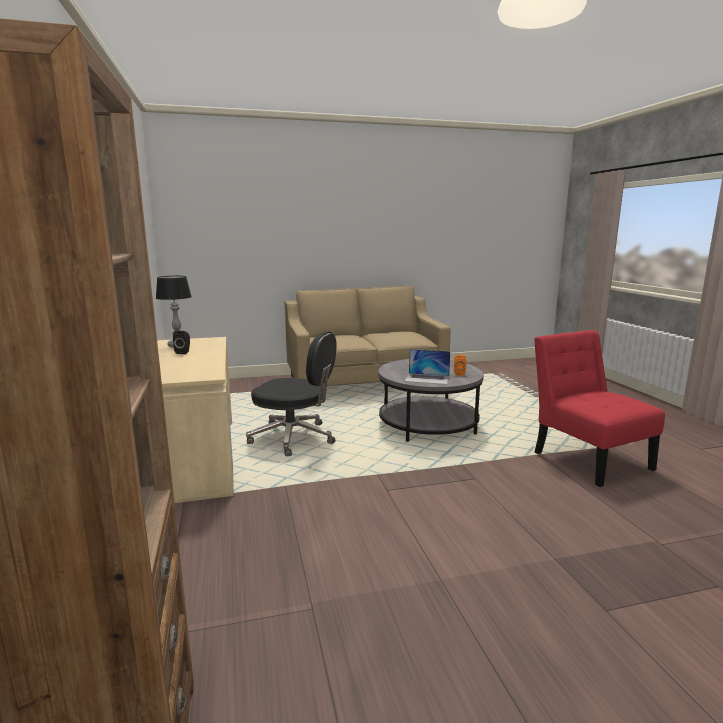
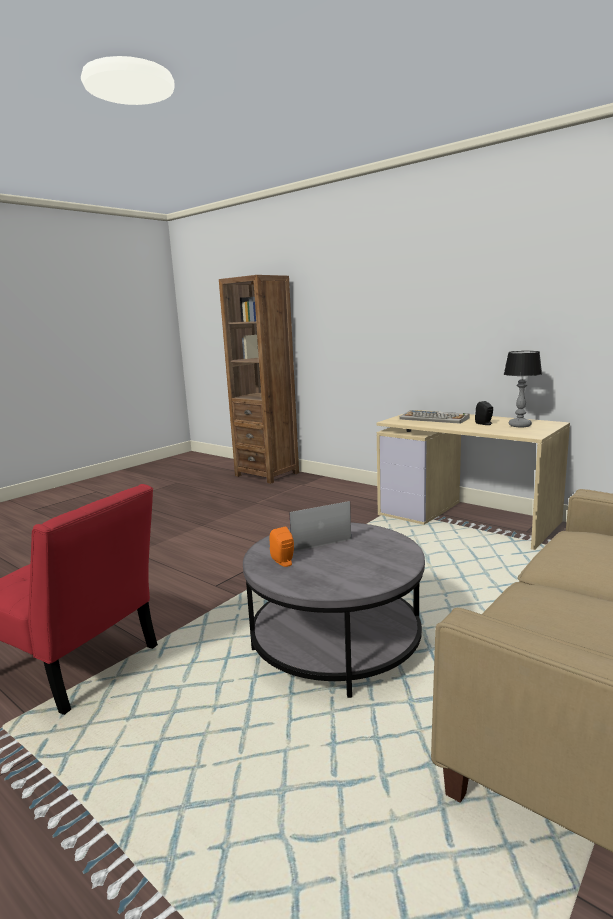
camera: 145 degrees right, 0 degrees up
(173, 367) = (434, 418): none -> keyboard
(294, 438) = (440, 560): black office chair -> none

